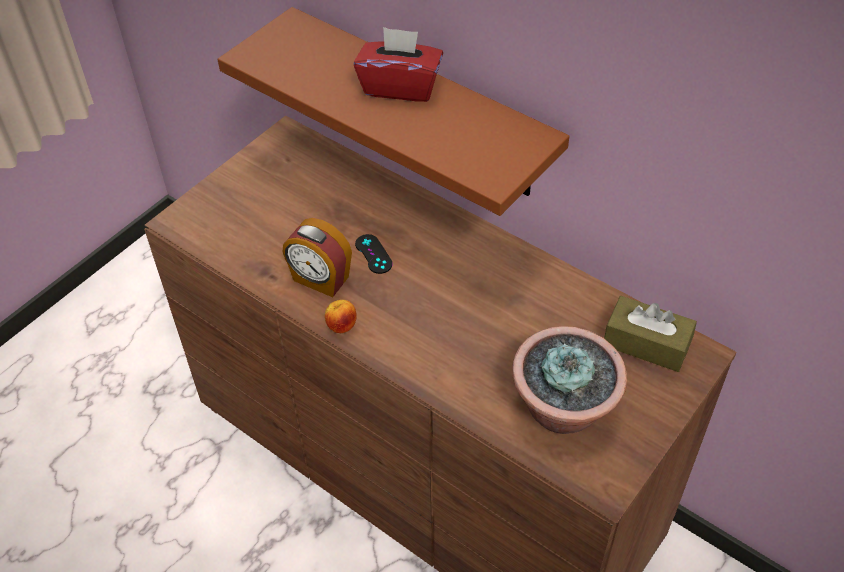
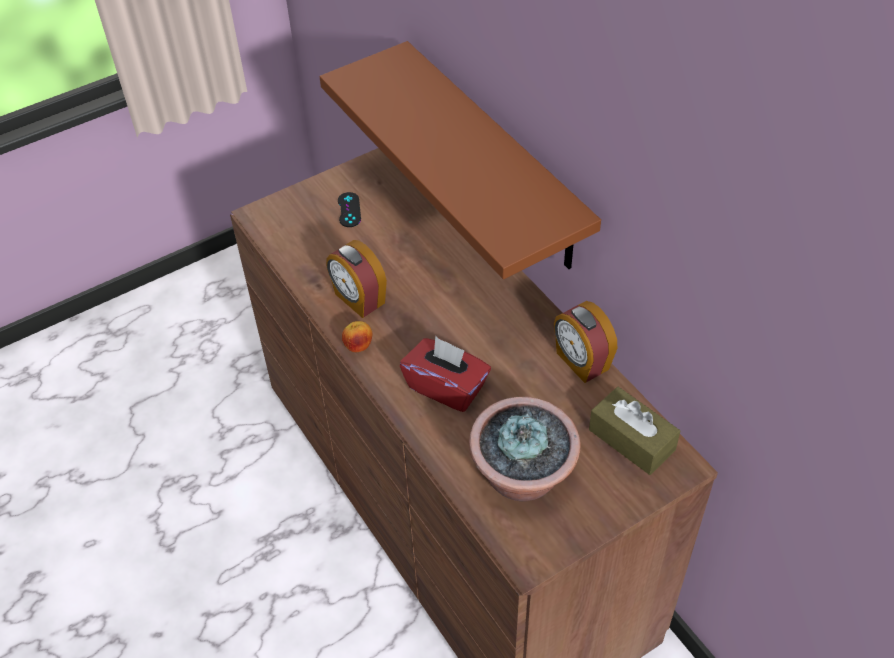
camera: 20 degrees right, 0 degrees up
(373, 254) = (416, 288): black game controller -> black game controller (349, 210)
(400, 87) = (467, 137): red tissue box -> red tissue box (446, 387)
(565, 283) = (581, 362): none -> alarm clock

